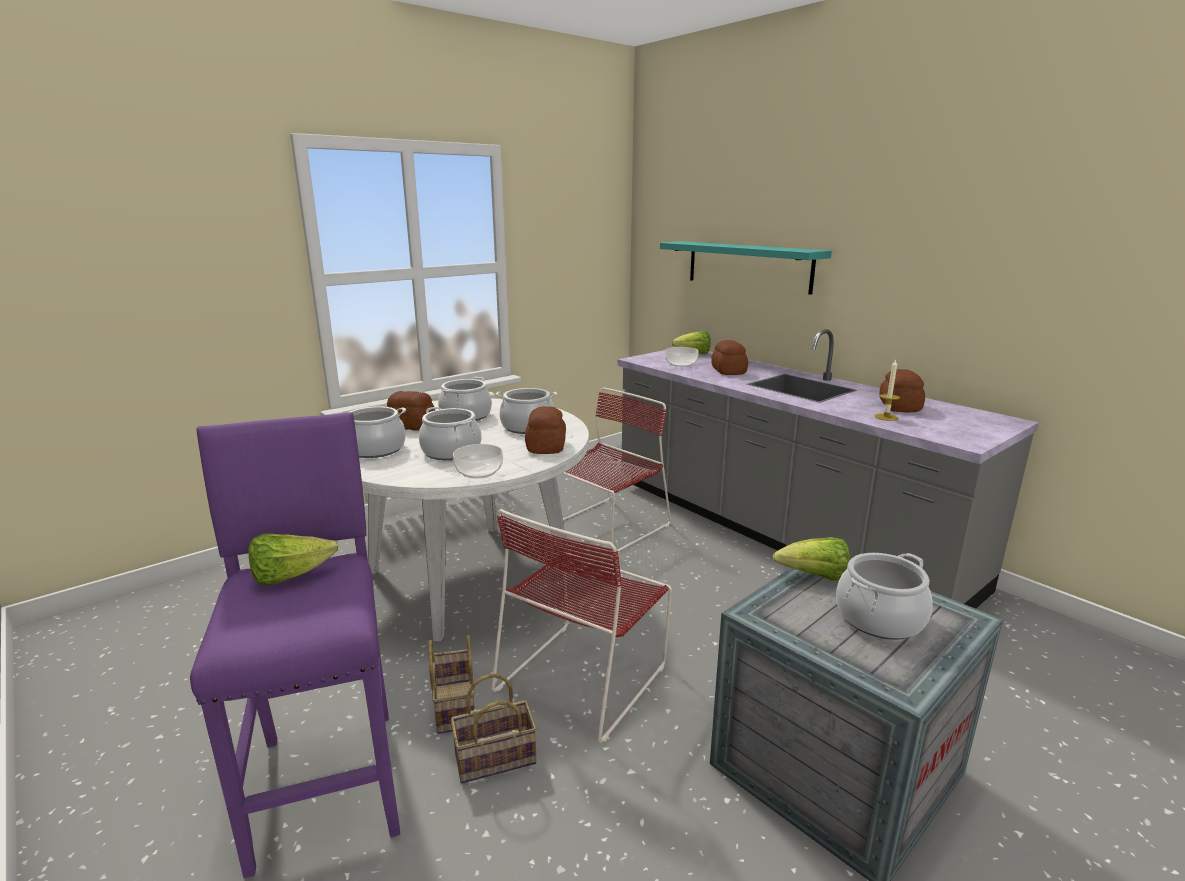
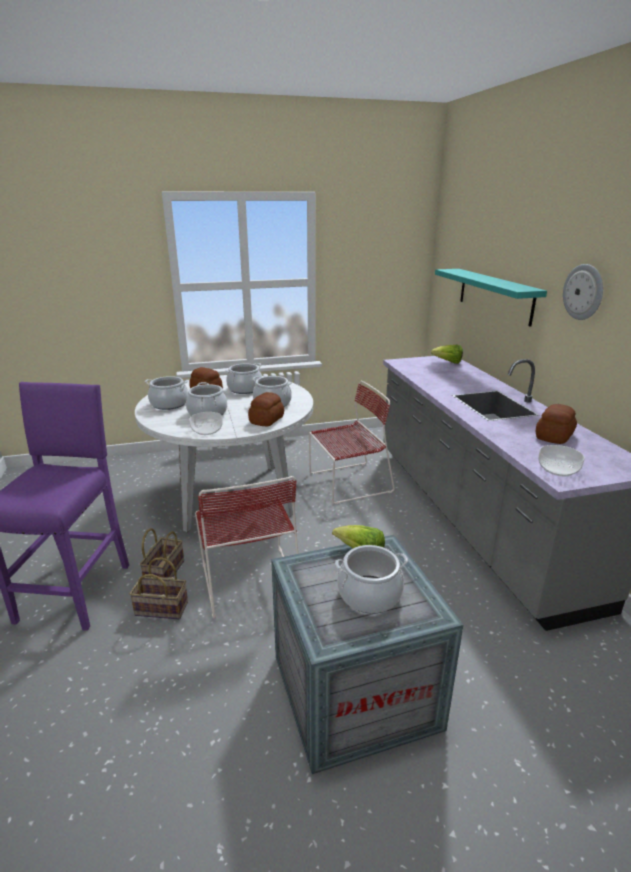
camera: 25 degrees right, 5 degrees up
(290, 576) = (54, 473): lettuce -> none
(584, 675) = (249, 577): red chair -> red chair turned 75 degrees counterclockwise
(680, 364) = (425, 370): bowl -> bowl (557, 469)
(729, 371) = (454, 381): bread -> none
(886, 417) = (525, 443): candle -> none
(887, 245) = (583, 292): none -> wall clock

